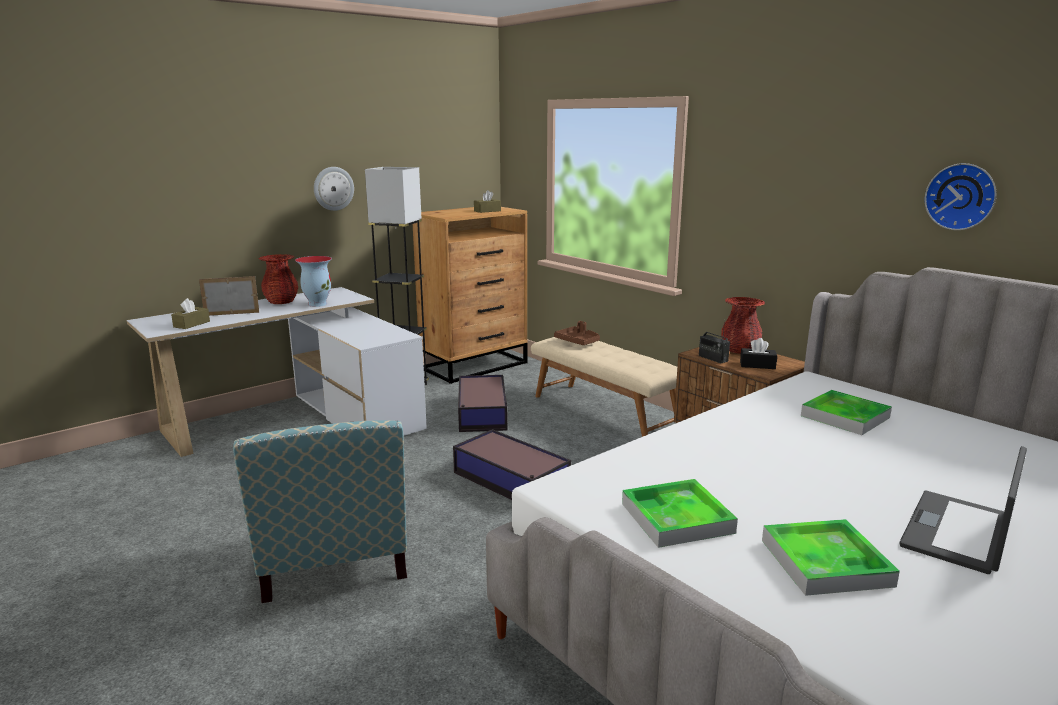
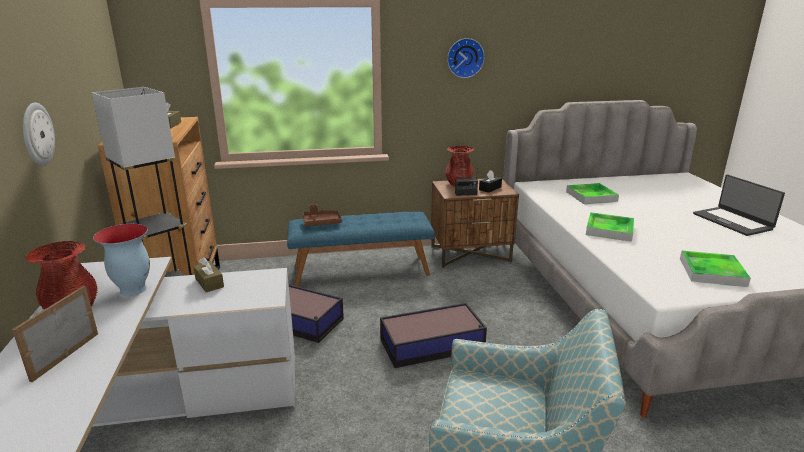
camera: 60 degrees left, 5 degrees up
(192, 324) = (65, 398): brown tissue box -> brown tissue box (209, 283)
(605, 412) = (361, 270): beige bench -> blue bench
(825, 562) = (763, 255): tray -> tray (609, 230)
(961, 196) = (577, 60): wall clock -> wall clock (465, 58)

